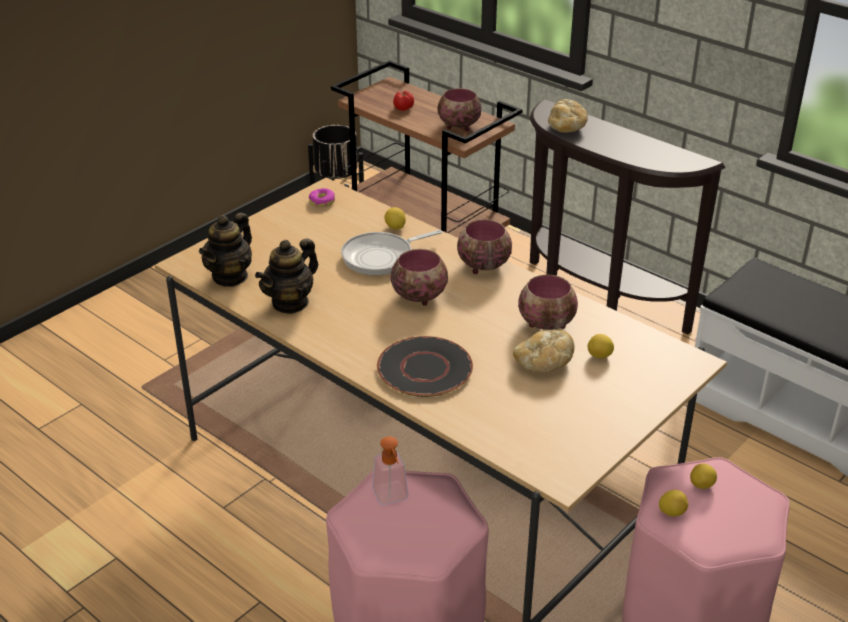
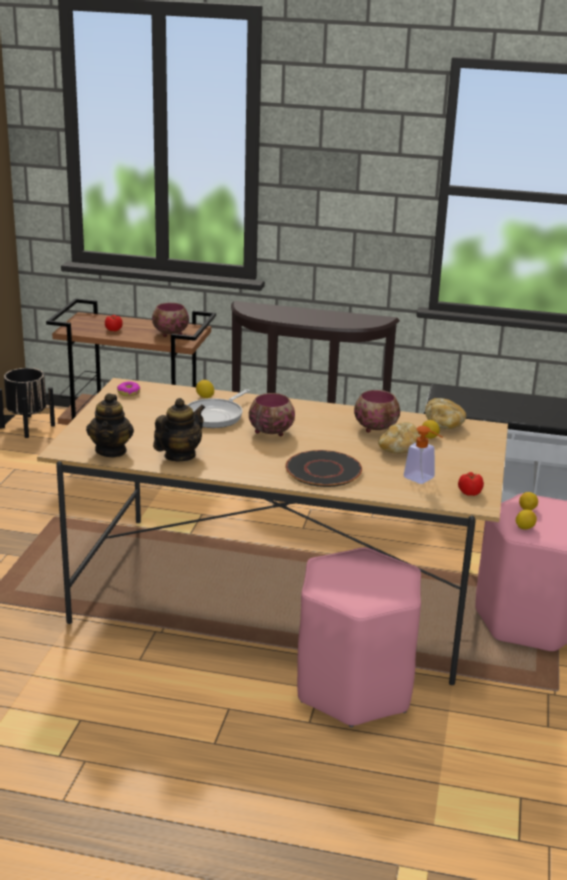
camera: 30 degrees left, 10 degrees down
(290, 303) = (179, 456): teapot -> teapot turned 150 degrees counterclockwise
(392, 498) = (340, 570): soap dispenser -> soap dispenser (423, 479)
(482, 265) = (294, 406): bowl -> none
(566, 127) = (271, 314): bread -> bread (444, 425)
(567, 456) = (469, 492): none -> tomato

